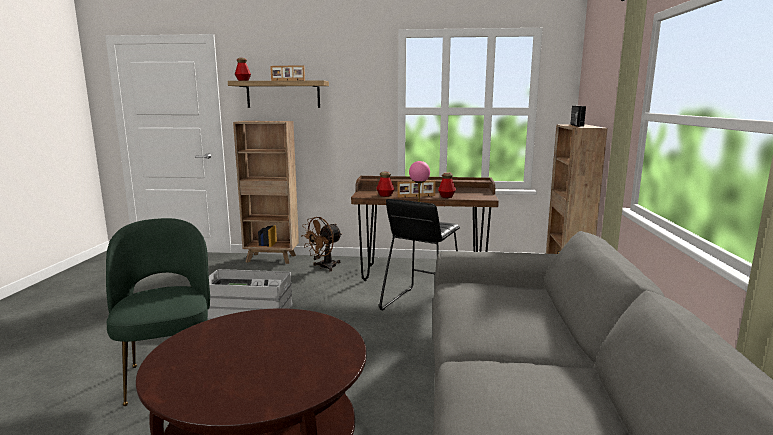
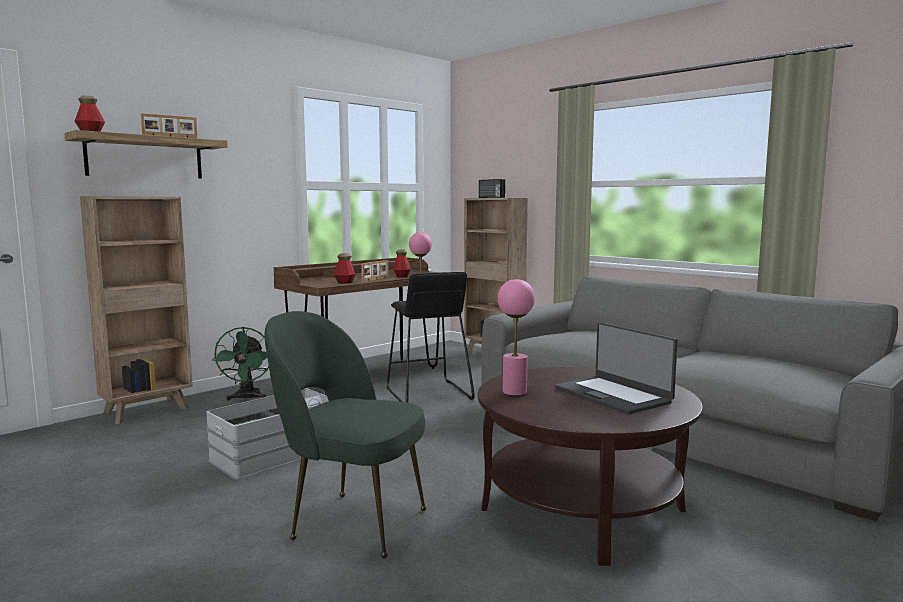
camera: 50 degrees left, 5 degrees down
(234, 326) = (515, 392): none -> pink table lamp
(264, 365) = (613, 395): none -> laptop
(324, 267) = (246, 398): brown fan -> green fan

